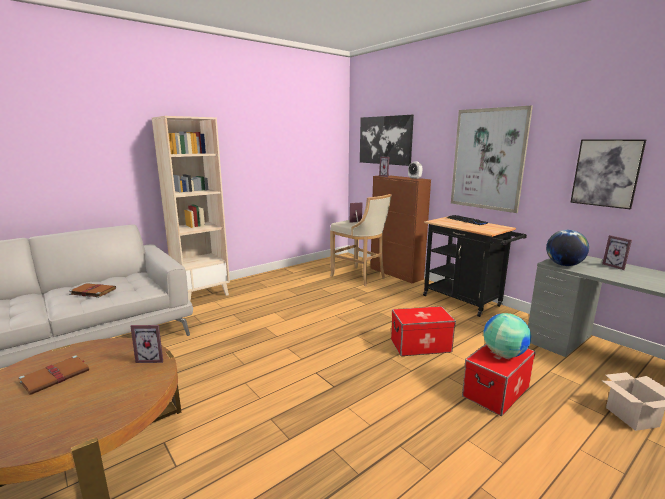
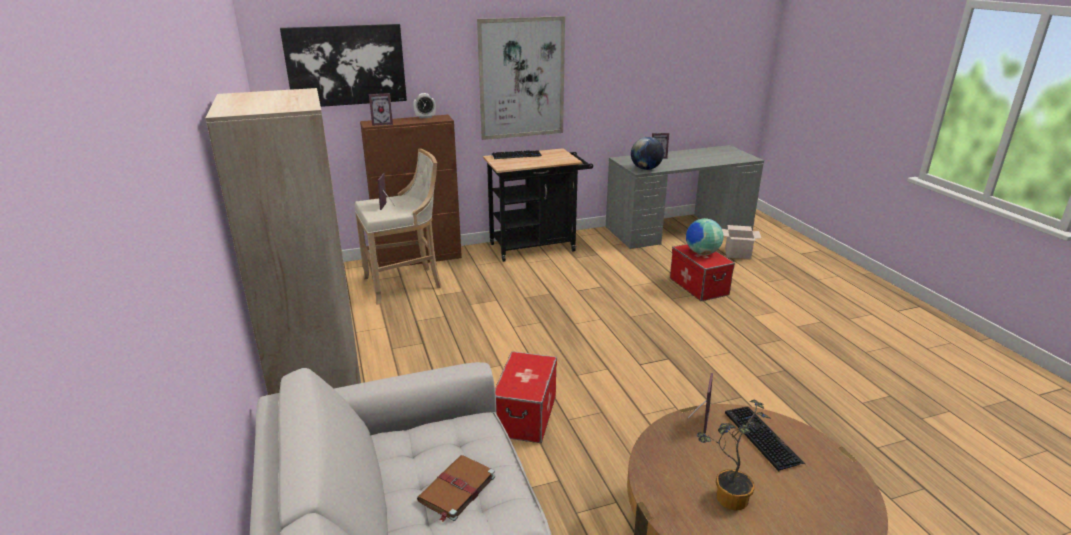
camera: 70 degrees left, 10 degrees up
(56, 376) = (726, 497): brown book -> potted plant
(123, 390) = (762, 438): none -> keyboard
(420, 345) = (613, 295): storage box -> storage box (525, 415)
(606, 173) = (631, 79): picture -> none

